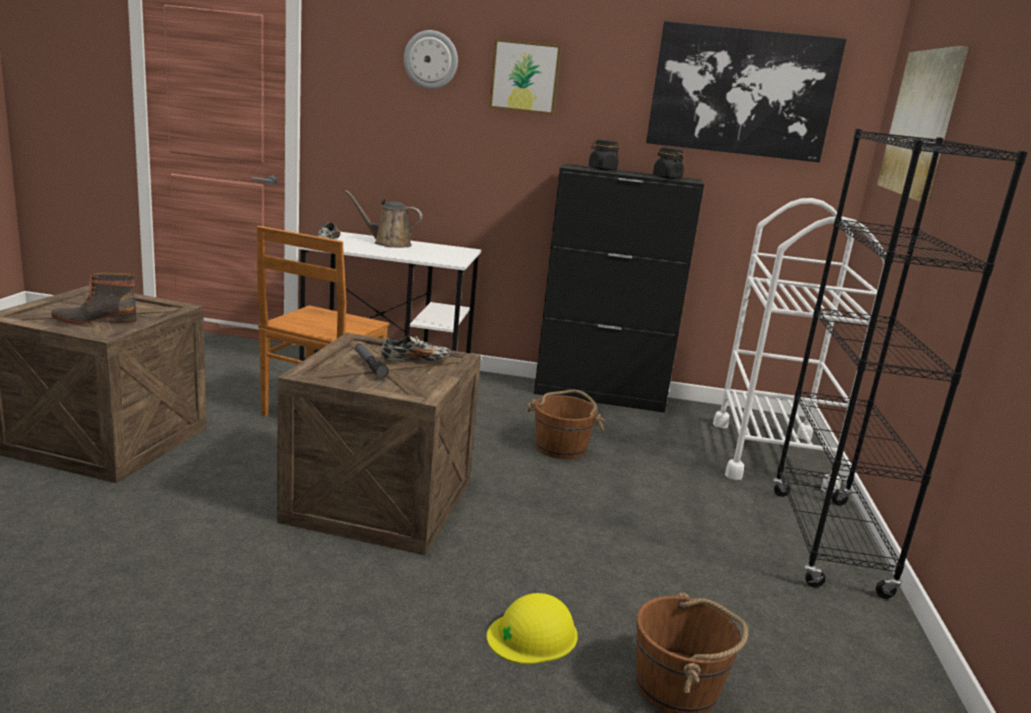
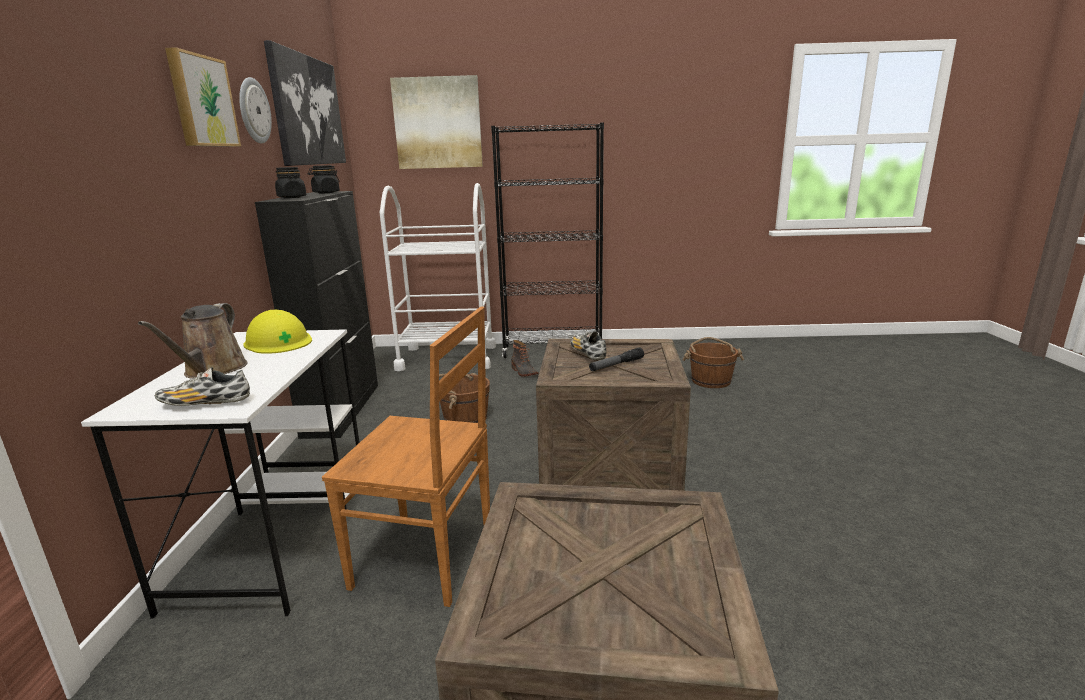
camera: 95 degrees left, 0 degrees up
(95, 320) = (645, 543): boot -> boot (523, 372)
(431, 59) = (108, 76): wall clock -> wall clock (253, 111)
(533, 635) = (711, 411): yellow hard hat -> yellow hard hat (278, 341)

